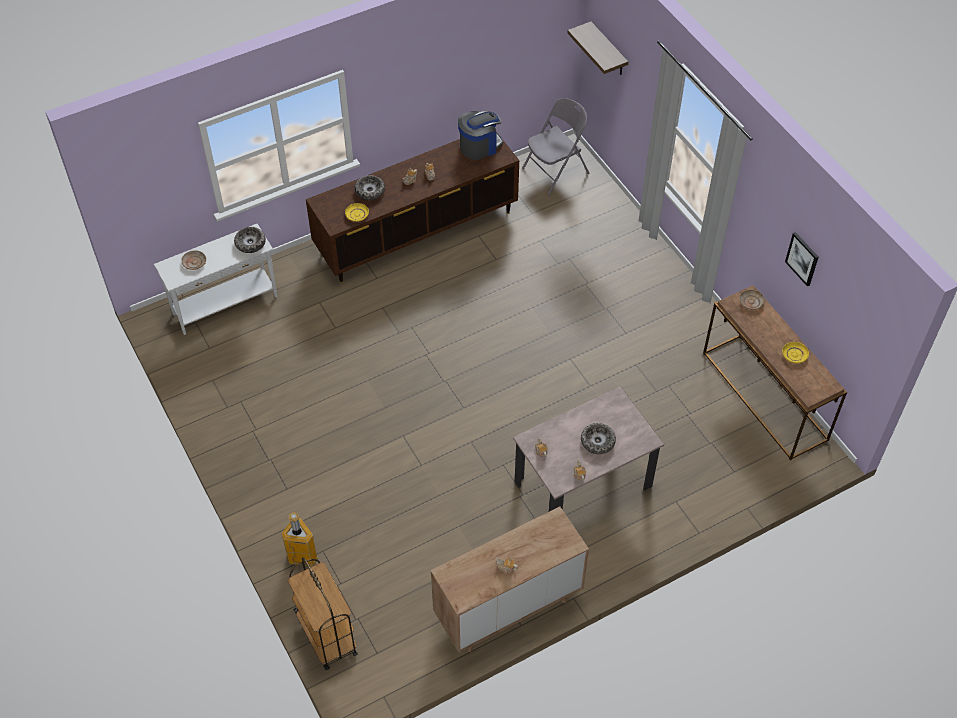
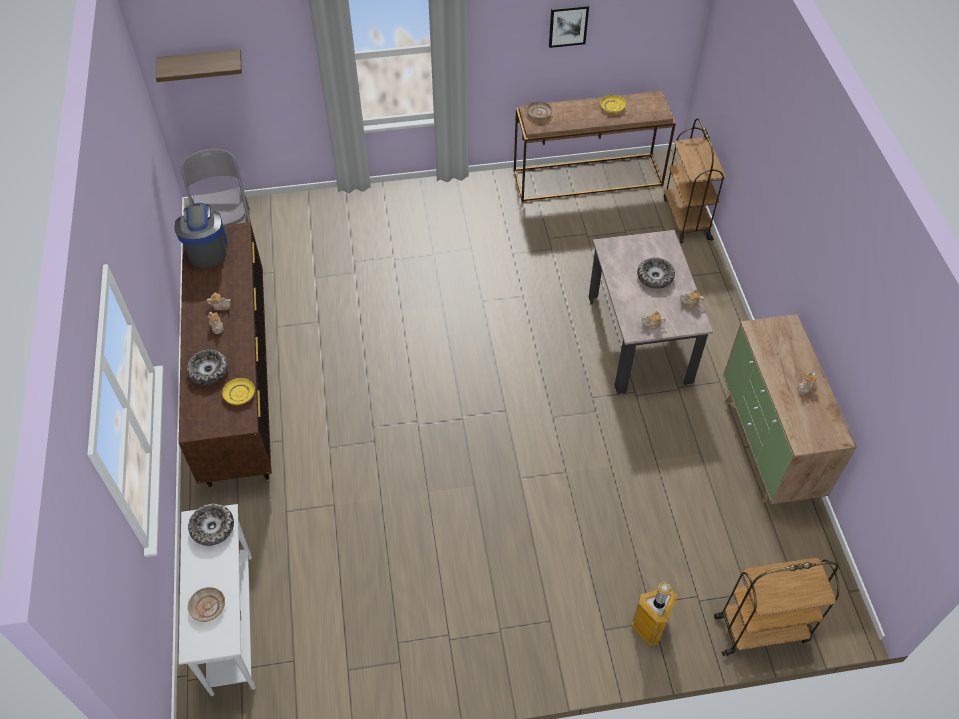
camera: 70 degrees left, 0 degrees up
(756, 489) = (686, 218): none -> brown cart

